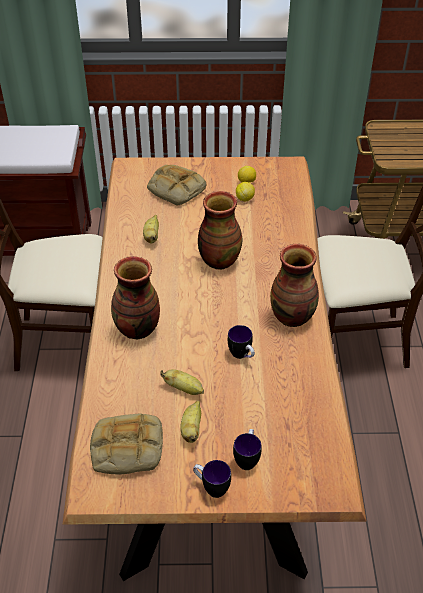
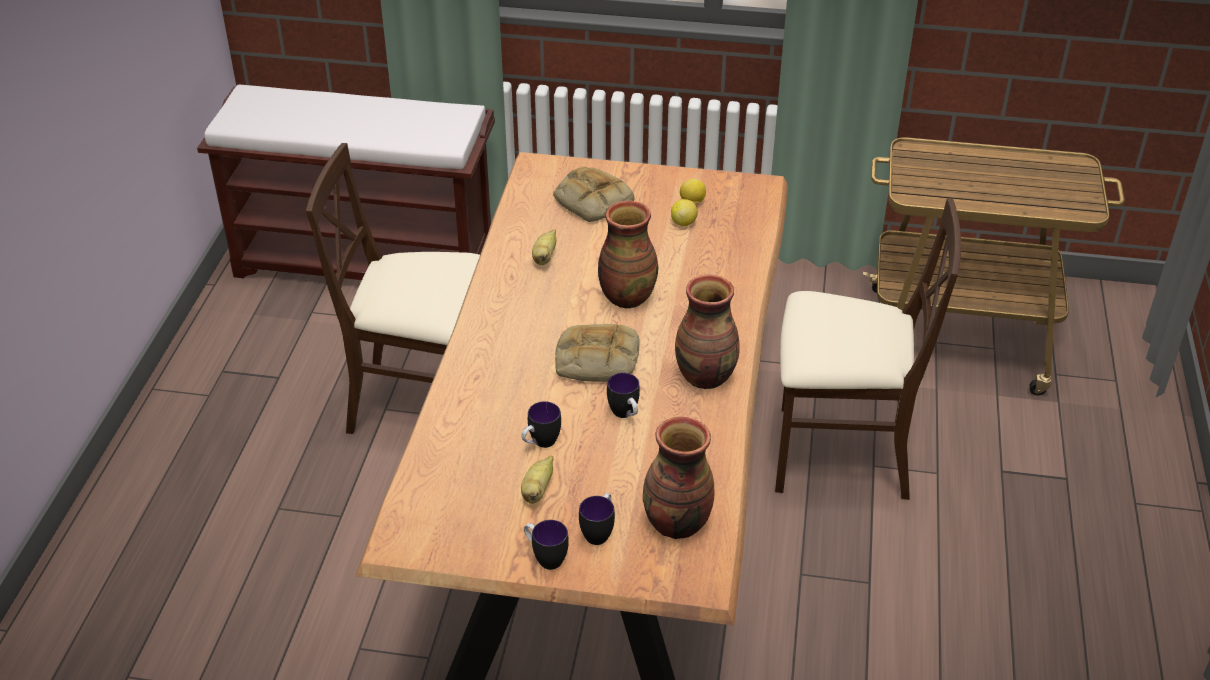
camera: 10 degrees right, 5 degrees down
(126, 449) = (450, 502): bread -> bread (595, 361)
(137, 329) = (497, 368): vase -> vase (676, 524)
(184, 389) = (540, 444): banana -> mug

